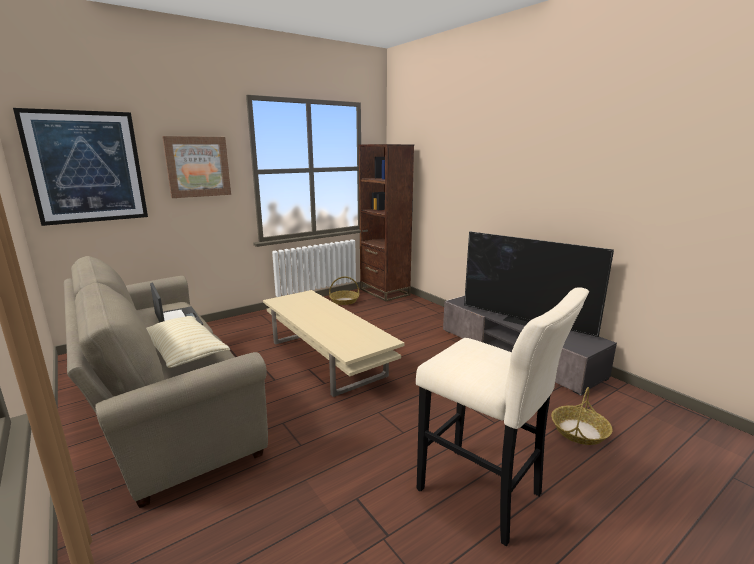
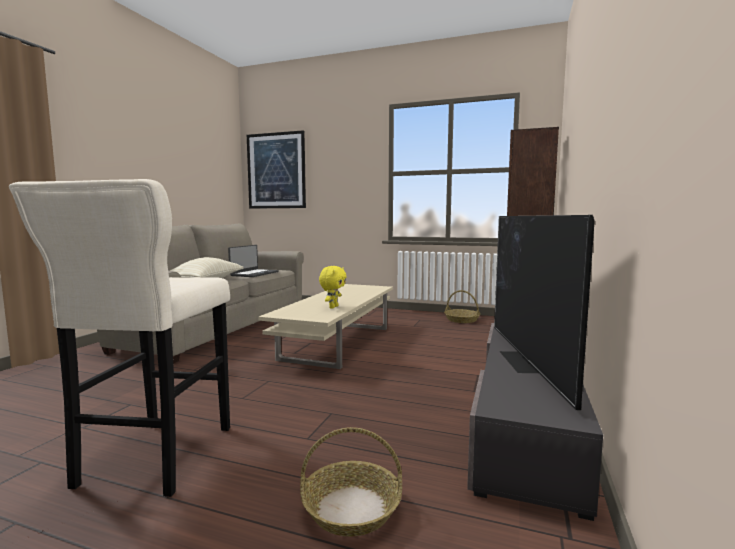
camera: 55 degrees right, 10 degrees down
(198, 166) = (344, 169): picture -> none
(355, 328) = (333, 307): none -> yellow plush toy

